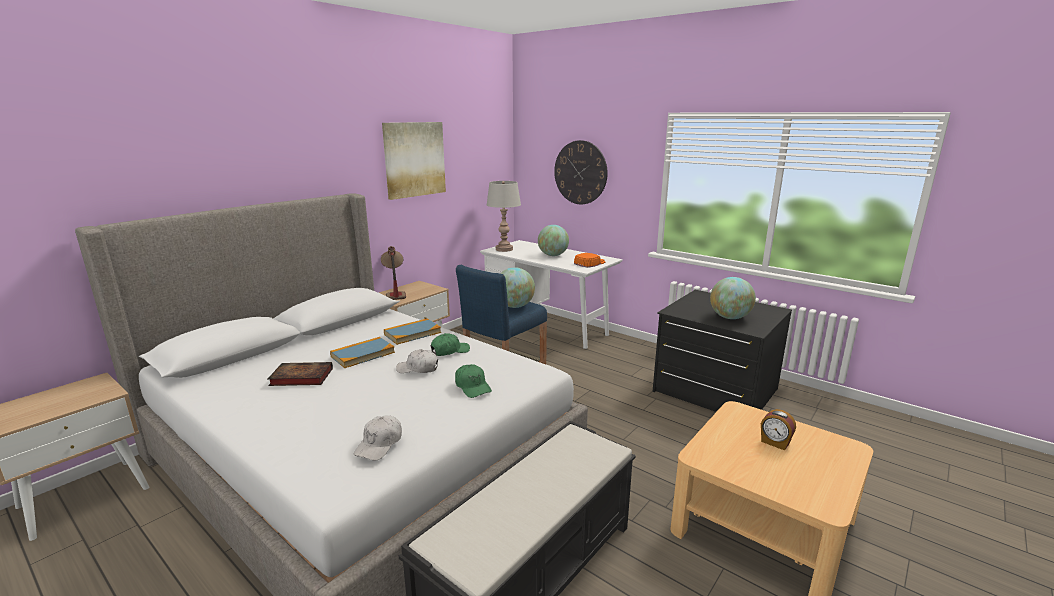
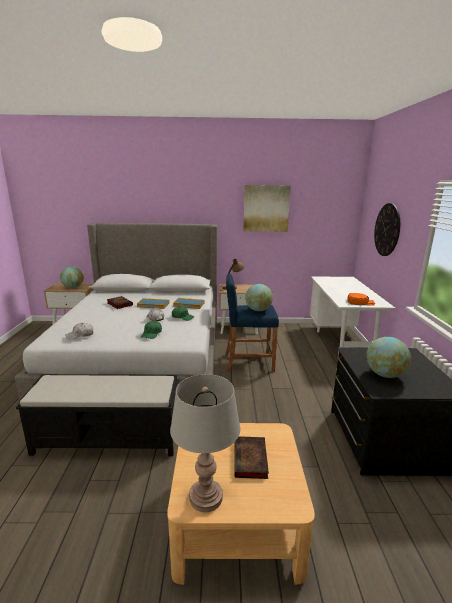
camera: 50 degrees right, 0 degrees up
(504, 249) = (327, 279): grey table lamp -> grey table lamp (206, 497)
(553, 255) = (348, 291): globe -> globe (73, 287)
(775, 443) = (251, 460): alarm clock -> book

